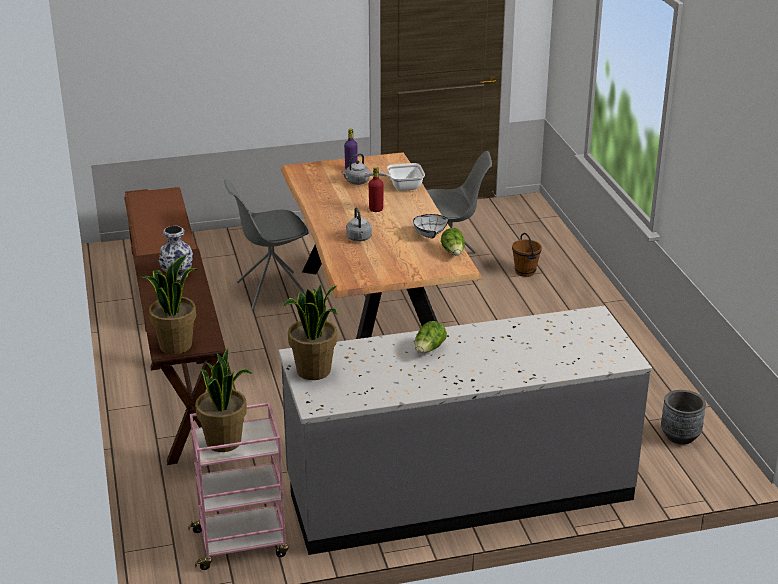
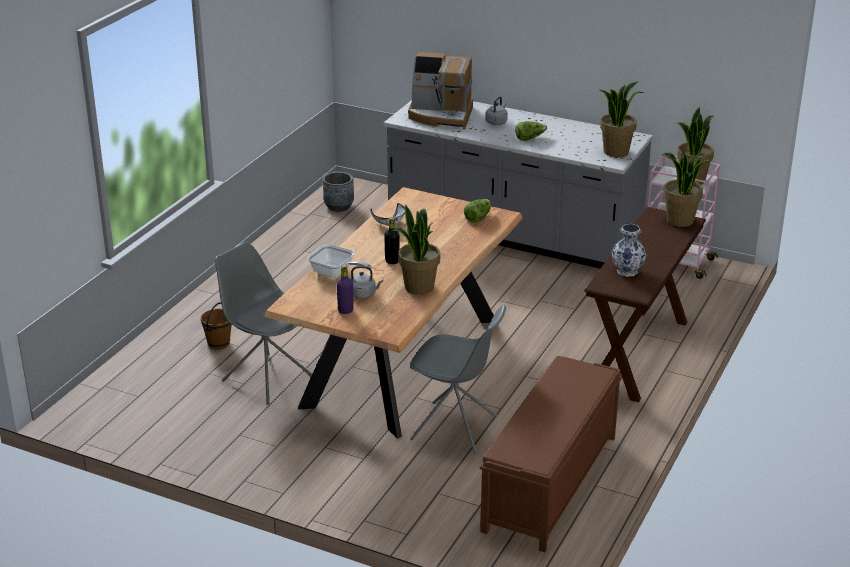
camera: 140 degrees left, 0 degrees up
(326, 200) = (418, 287): none -> potted plant
(359, 238) = (446, 242): grey kettle -> grey kettle (496, 122)
(376, 209) = (392, 261): red bottle -> black bottle
(453, 252) = (394, 205): lettuce -> lettuce (478, 217)
(566, 339) = (441, 115): none -> coffee machine

